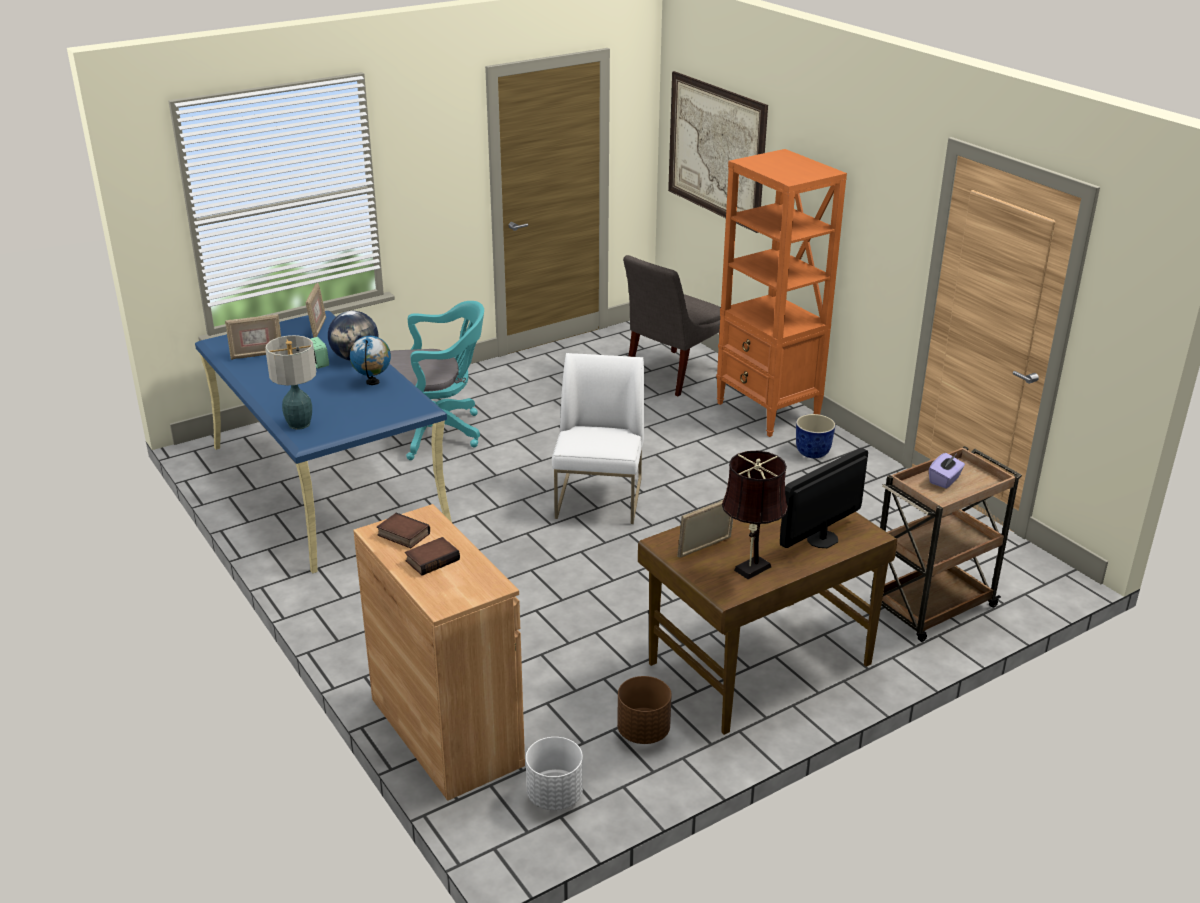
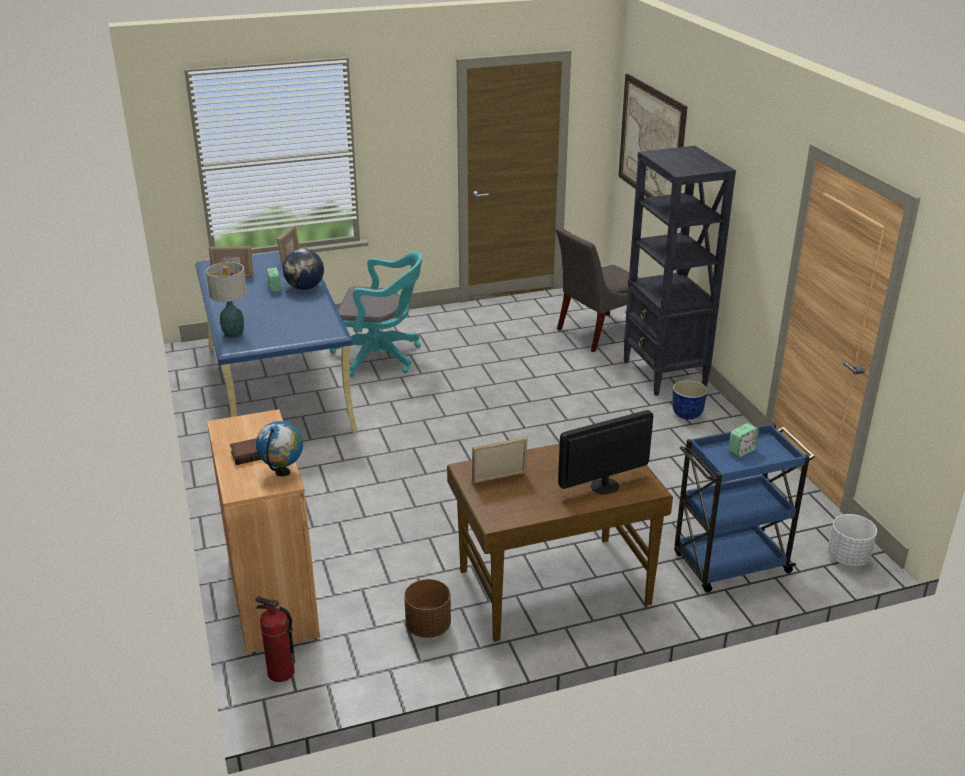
camera: 15 degrees right, 0 degrees up
(373, 382) = (307, 308): globe -> globe (283, 472)
(402, 535) = (240, 430): book -> none
(499, 815) = (280, 673): none -> fire extinguisher
(555, 795) = (331, 665): white planter -> white planter (848, 557)
(599, 499) = (486, 428): white chair -> none
(749, 570) = (527, 503): brown table lamp -> none
(768, 412) = (664, 374): orange bookcase -> black bookcase
(931, 608) = (729, 564): brown cart -> blue cart
(945, 480) = (741, 451): purple tissue box -> alarm clock

